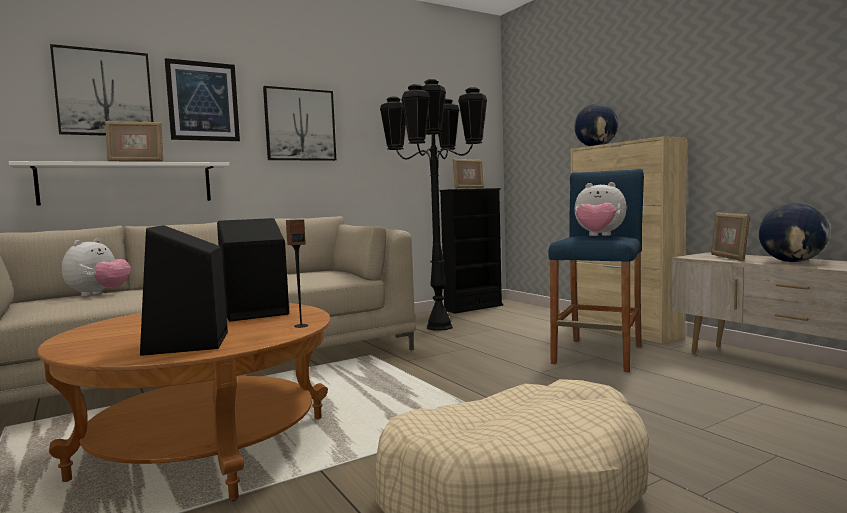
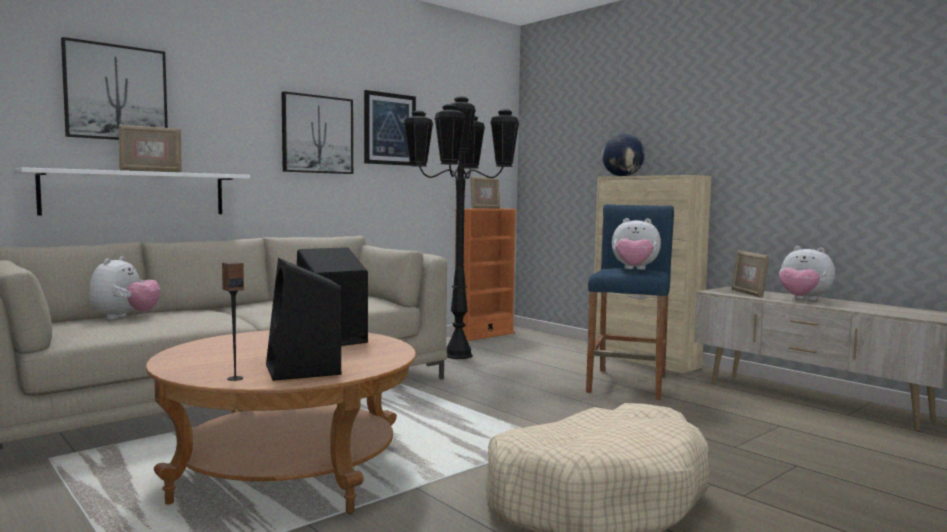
camera: 10 degrees left, 0 degrees up
(203, 101) = (219, 105): picture -> picture (389, 129)
(301, 326) = (394, 354): speaker -> speaker (235, 378)
(473, 308) = (484, 335): black bookcase -> orange bookcase
(792, 262) = (803, 300): globe -> plush toy

